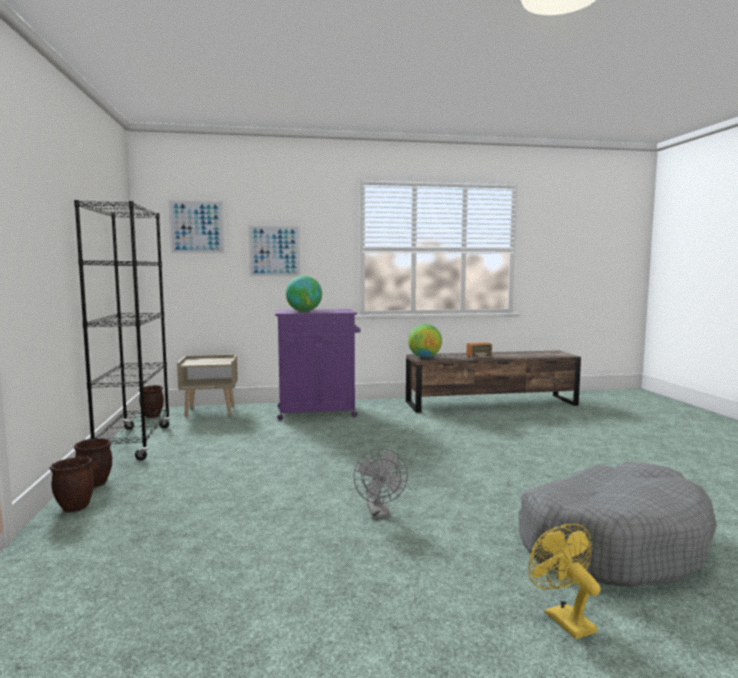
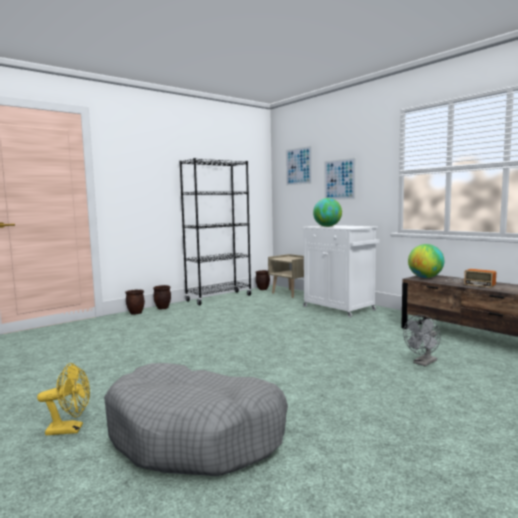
camera: 60 degrees right, 0 degrees up
(318, 412) = (339, 308): purple cabinet -> white cabinet
(380, 514) = (180, 360): grey fan -> grey fan (423, 363)
(563, 618) = (70, 429): yellow fan -> yellow fan turned 45 degrees clockwise

